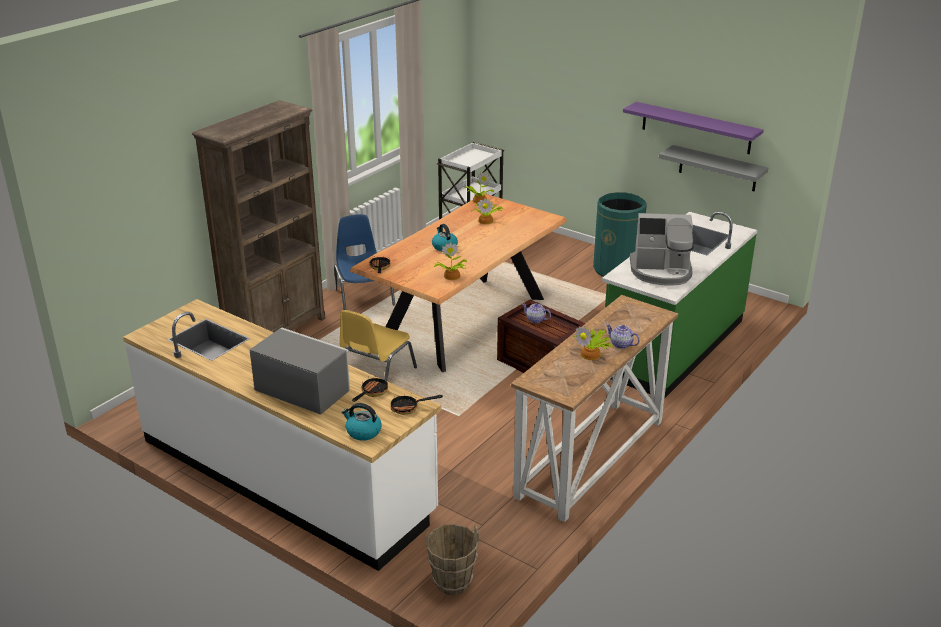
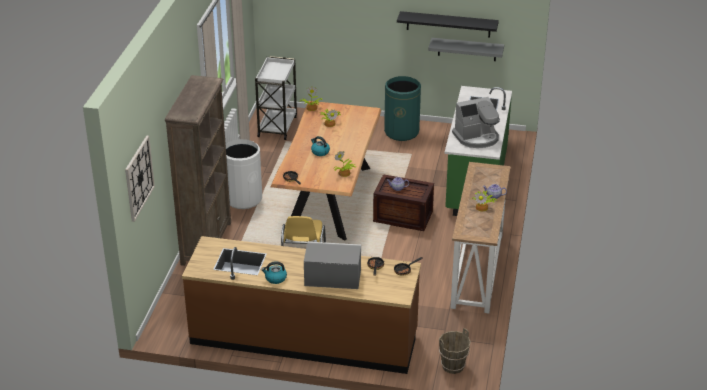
camera: 25 degrees left, 5 degrees up
(113, 193) = (139, 178): none -> wall clock
(286, 476) = (304, 337): white counter -> brown counter
(363, 296) = (243, 198): blue chair -> white trash can
(363, 432) = (392, 292): kettle -> kettle (275, 278)
(696, 128) = (448, 24): purple shelf -> black shelf

